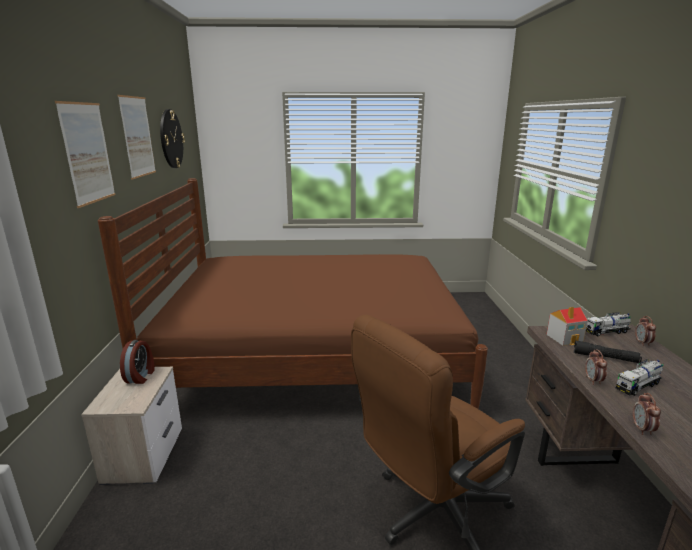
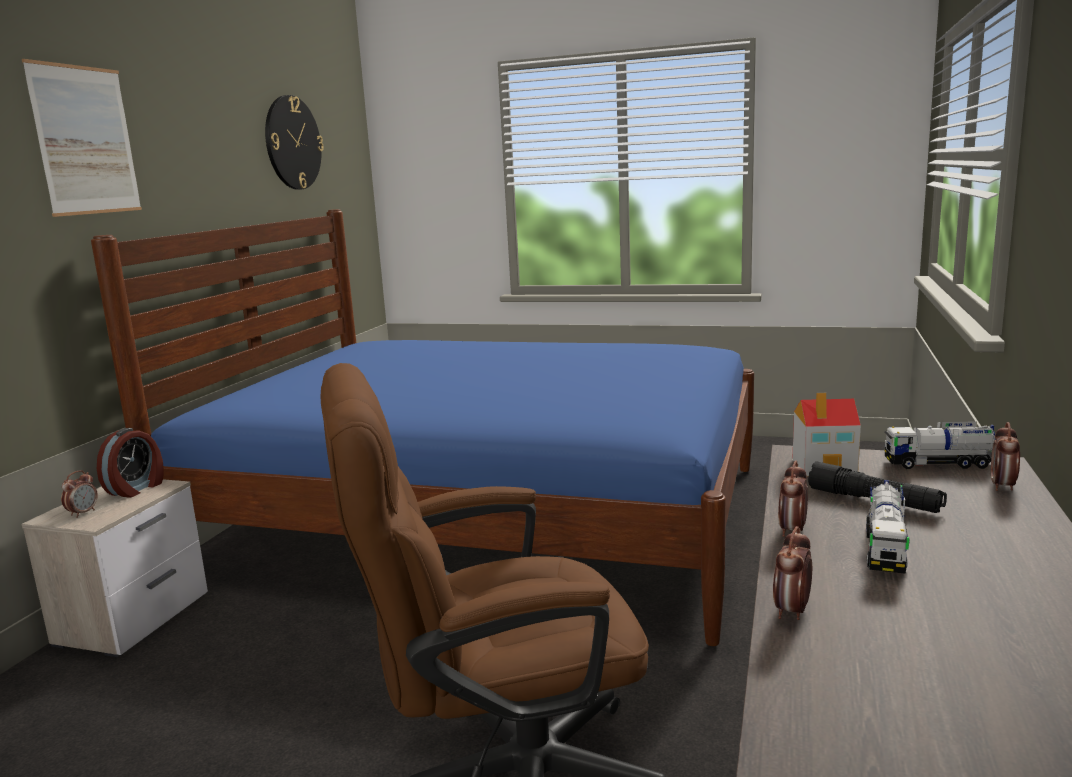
camera: 20 degrees right, 5 degrees down
(120, 400) = (83, 513): none -> alarm clock
(137, 137) = (207, 130): picture -> none
(315, 357) = (486, 520): brown bed -> blue bed
(638, 386) = (885, 549): toy truck -> toy truck turned 60 degrees counterclockwise

